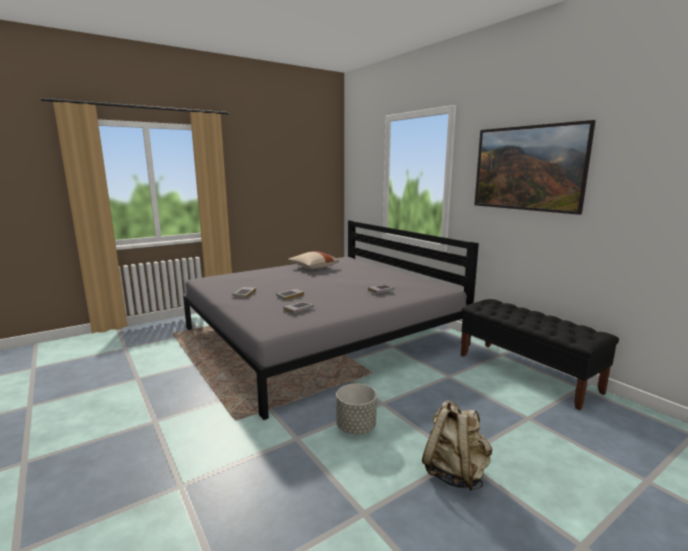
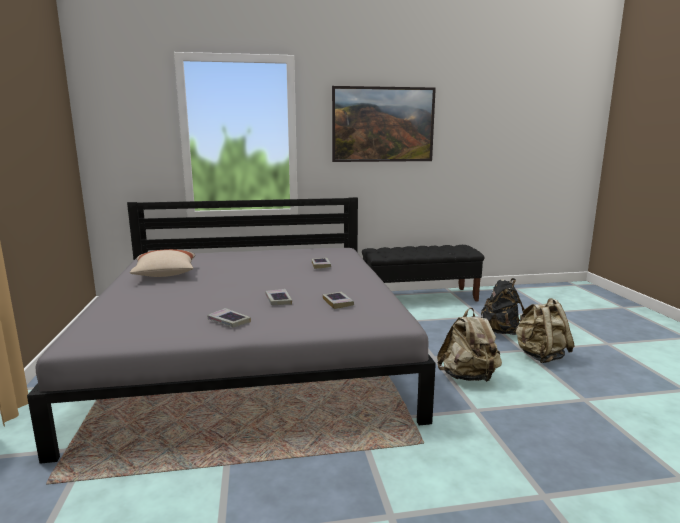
camera: 65 degrees left, 0 degrees up
(356, 427) = (468, 377): grey planter -> beige backpack
(495, 436) = (500, 332): none -> black backpack

